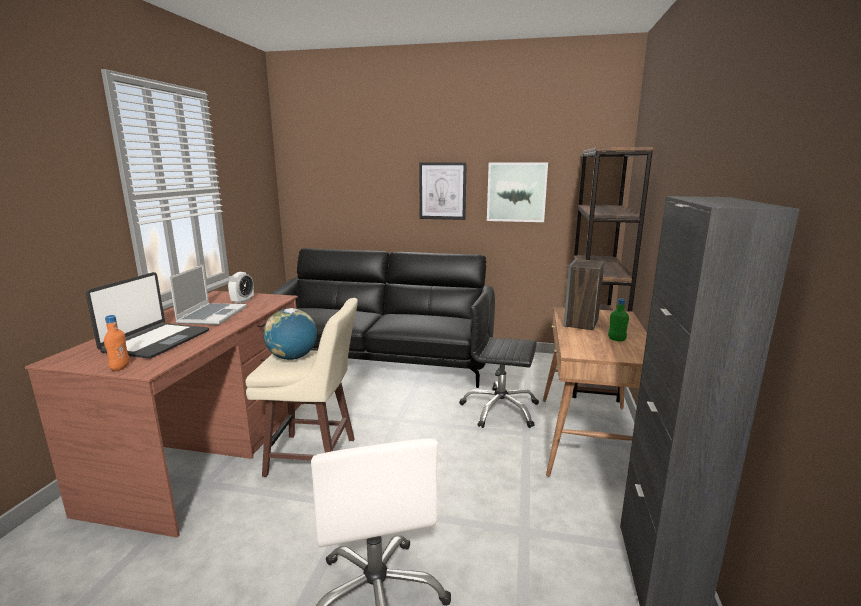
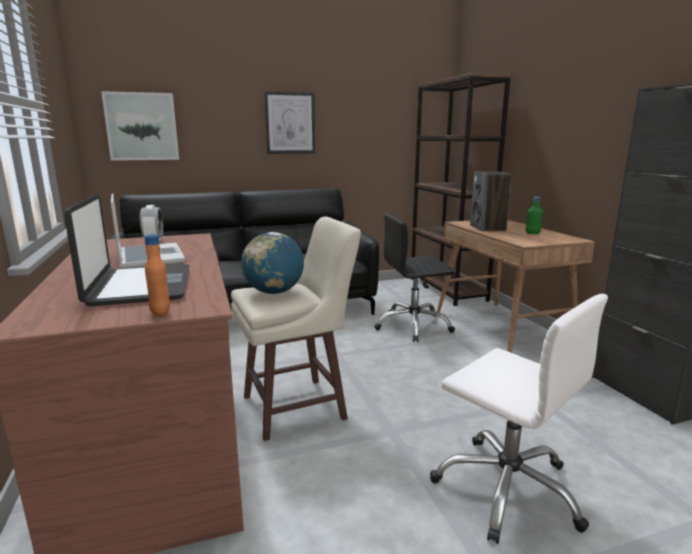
camera: 30 degrees left, 0 degrees up
(516, 192) = (362, 124): picture -> picture (142, 126)

